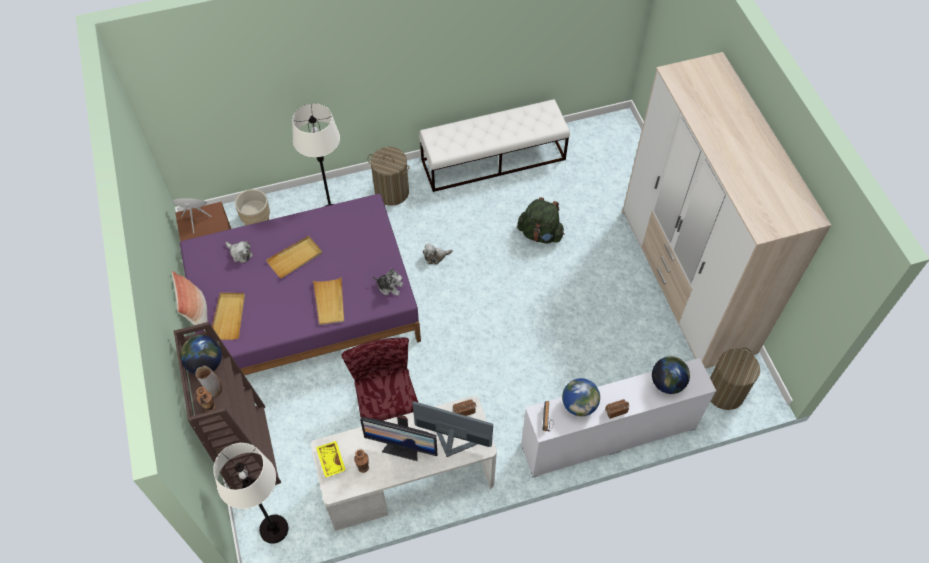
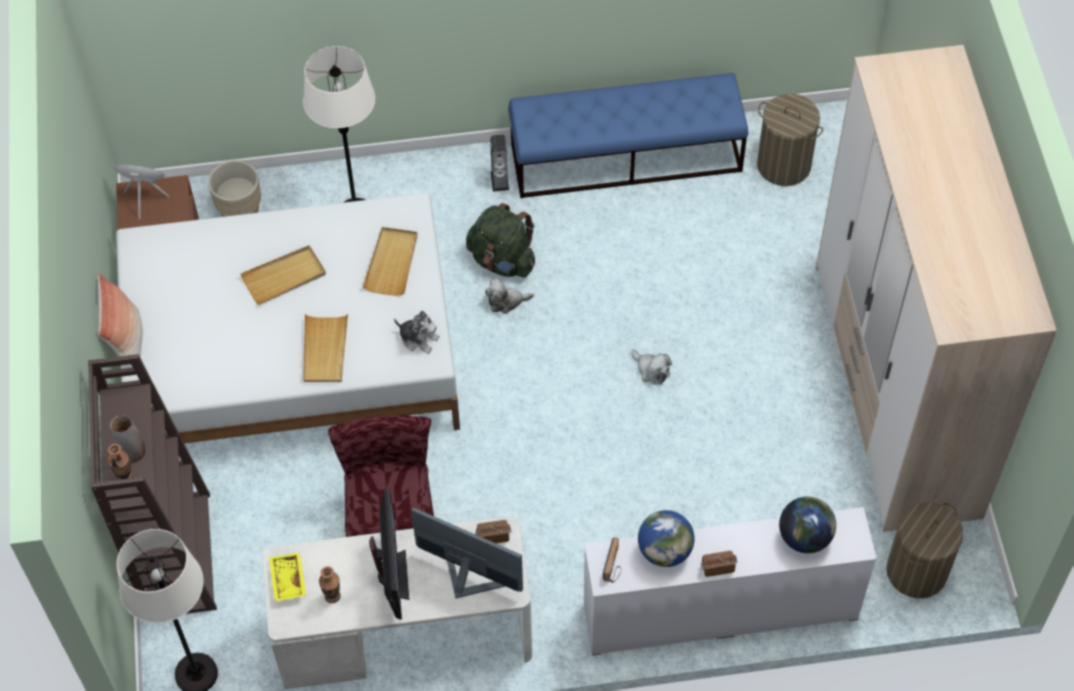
camera: 10 degrees right, 0 degrees up
(205, 363) = (126, 414): globe -> none
(229, 316) = (173, 352): beige tray -> beige tray (392, 263)
(240, 253) = (203, 259): plush toy -> plush toy (651, 370)
(305, 307) = (292, 354): purple bed -> white bed
(391, 192) = (455, 190): laundry basket -> laundry basket (783, 165)
(402, 448) = (393, 576): monitor -> monitor turned 120 degrees counterclockwise
(418, 183) = (499, 181): none -> speaker
(493, 159) = (627, 157): white bench -> blue bench
(540, 234) = (677, 286): green backpack -> green backpack (502, 260)

